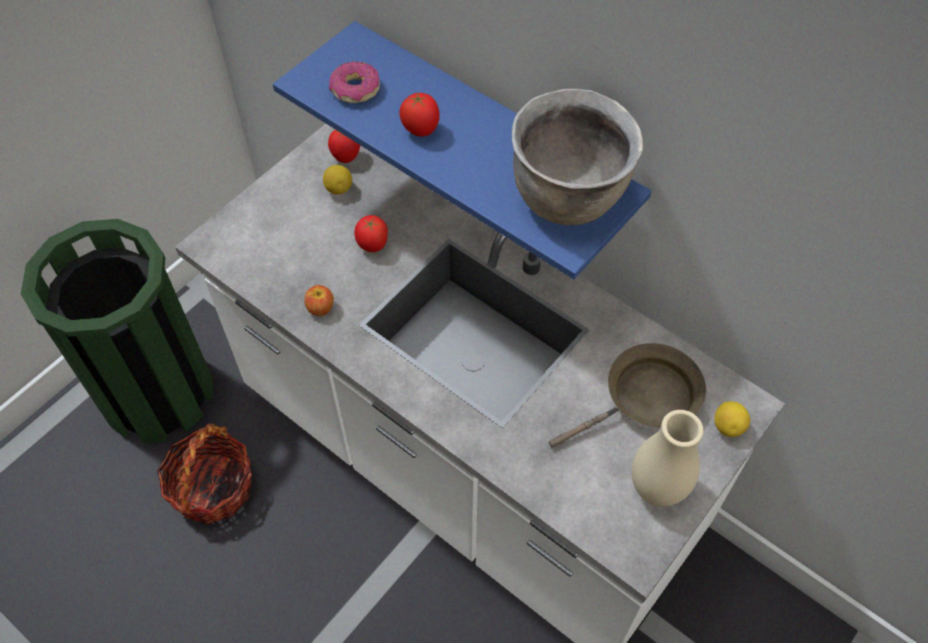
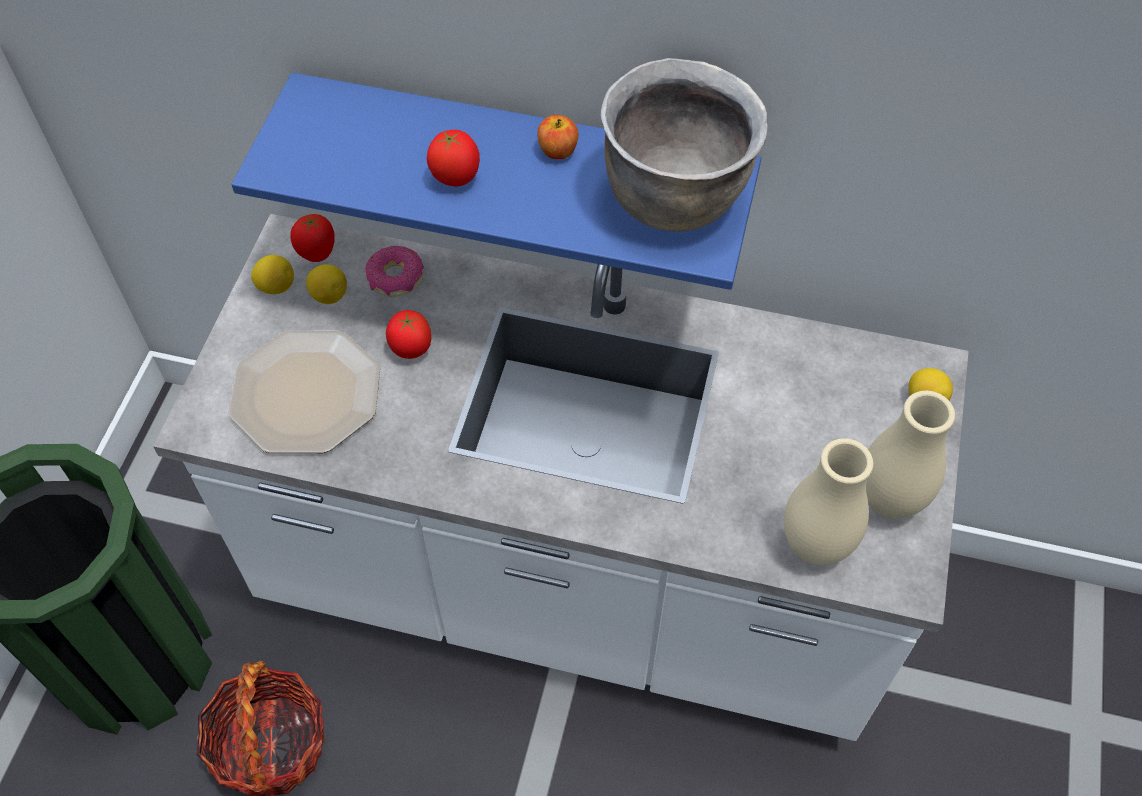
camera: 25 degrees left, 0 degrees up
(287, 250) = (306, 395): none -> plate
(308, 170) = (276, 286): none -> lemon
(321, 308) = (389, 449): apple -> apple (558, 151)
(355, 89) = (344, 156): donut -> donut (395, 278)
(581, 498) = (815, 545): none -> beige vase
(645, 399) = (823, 406): brown frying pan -> none

